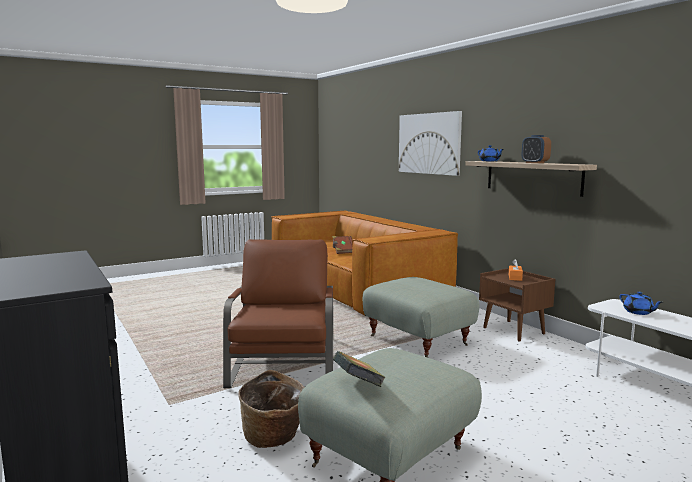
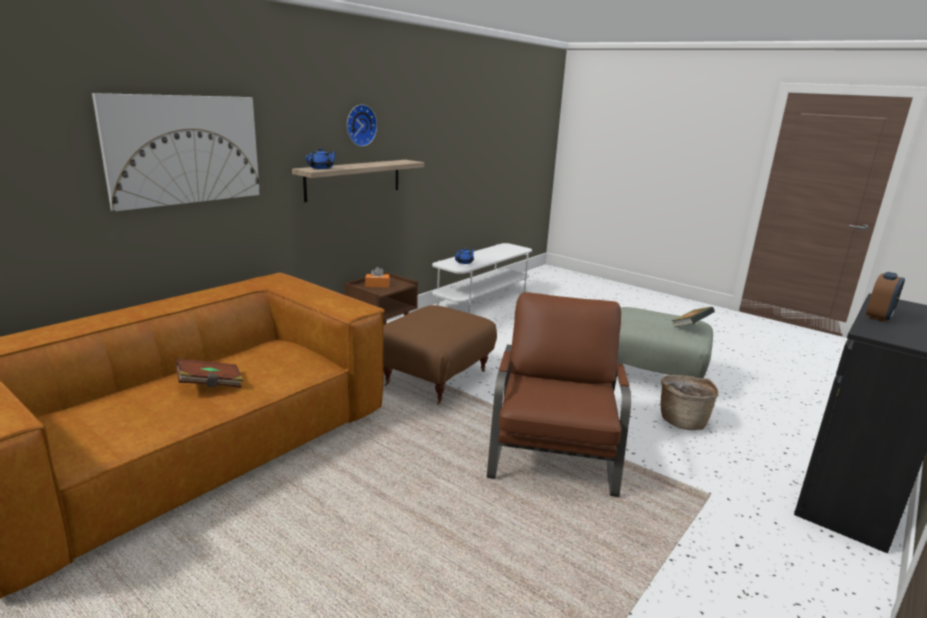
camera: 110 degrees left, 10 degrees up
(284, 363) = (554, 447): brown armchair -> brown armchair turned 120 degrees clockwise
(419, 340) = (434, 377): grey ottoman -> brown ottoman
(535, 163) = (376, 164): alarm clock -> alarm clock (879, 317)
(542, 128) = (359, 125): none -> wall clock

